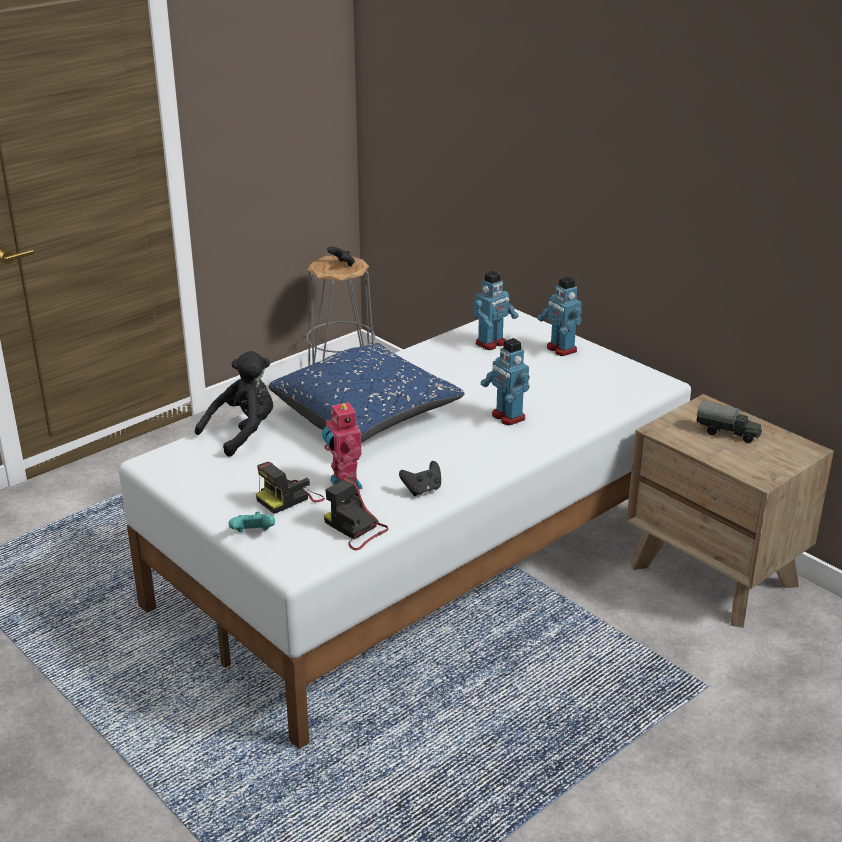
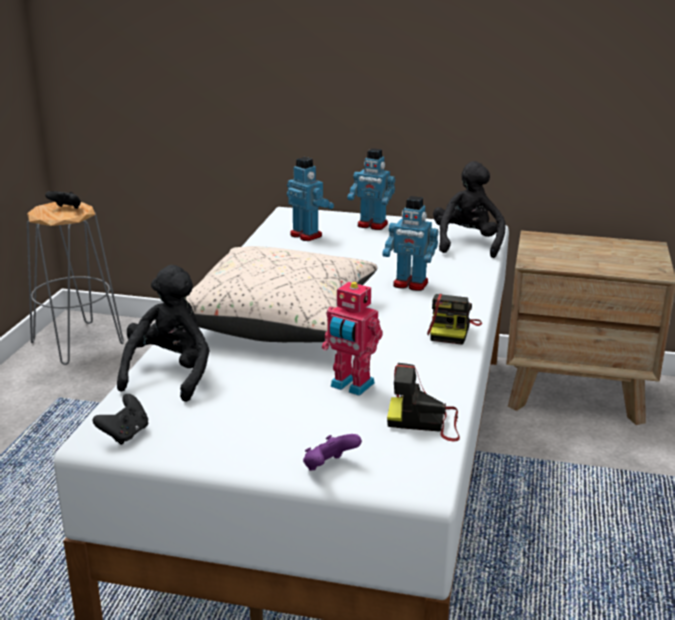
camera: 35 degrees left, 5 degrees down
(253, 534) = (329, 467): turquoise game controller -> purple game controller
(290, 498) = (315, 418): camera -> camera (452, 330)
(366, 415) = (279, 320): blue pillow -> beige pillow
(422, 490) = (432, 365): black game controller -> black game controller (125, 434)
(491, 343) = (306, 235): toy robot -> toy robot turned 60 degrees counterclockwise
(617, 393) = (467, 243): none -> black plush toy
(728, 433) = (583, 251): toy truck -> none

